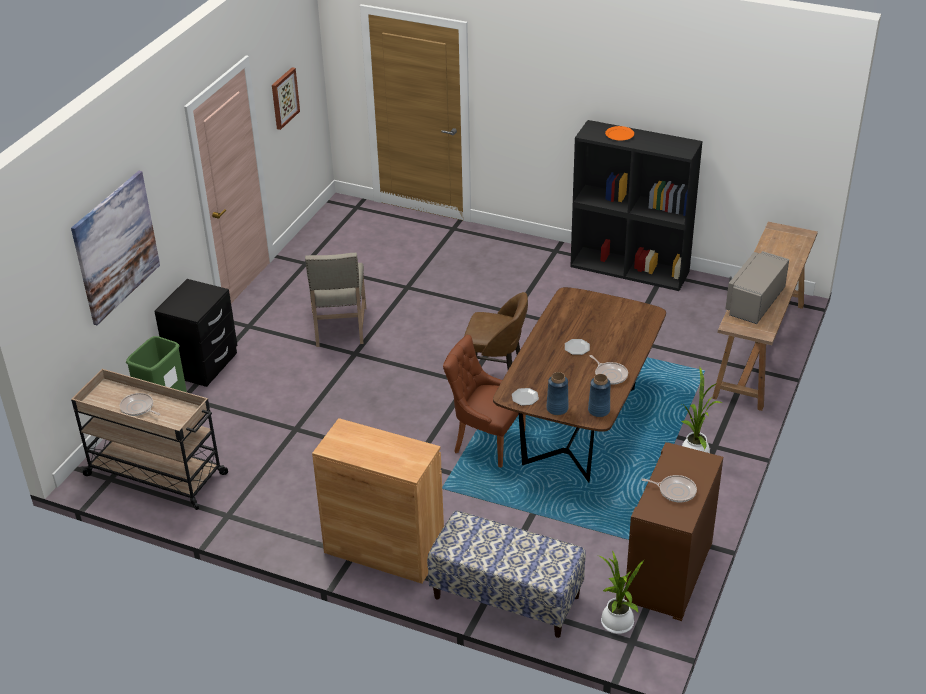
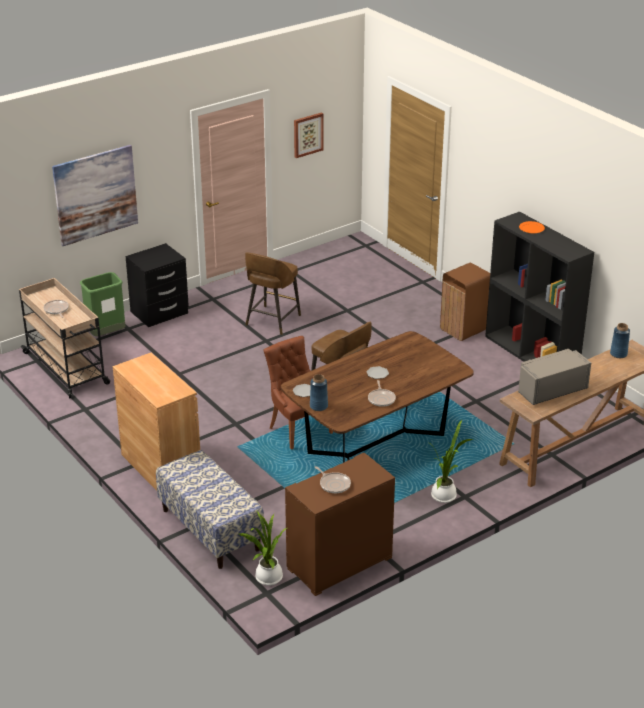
camera: 30 degrees right, 5 degrees down
(339, 328) = (272, 321): beige chair -> brown stool
(543, 266) = (464, 329): none -> brown trash can
(598, 410) = (346, 418): blue vase -> blue vase (618, 354)

